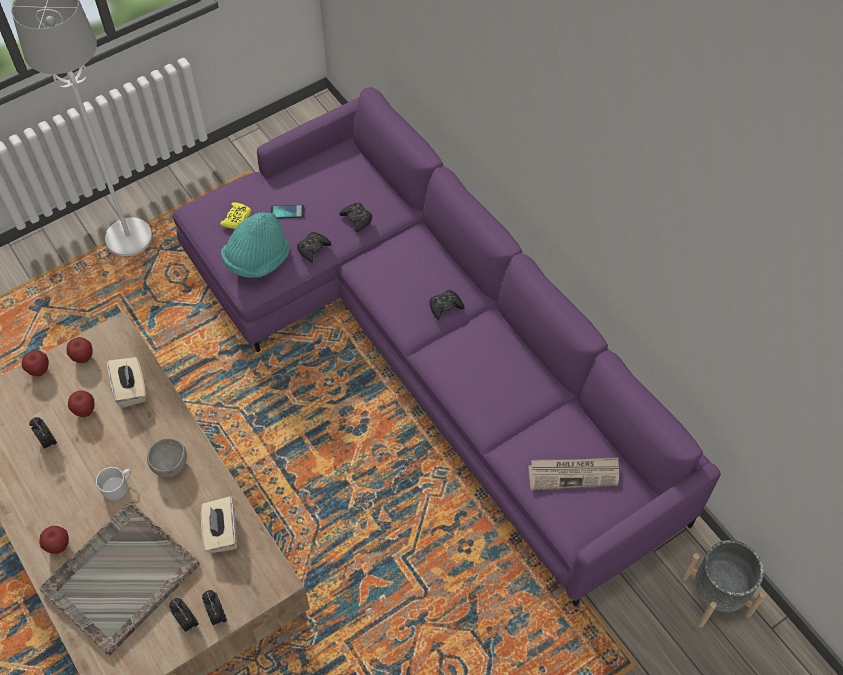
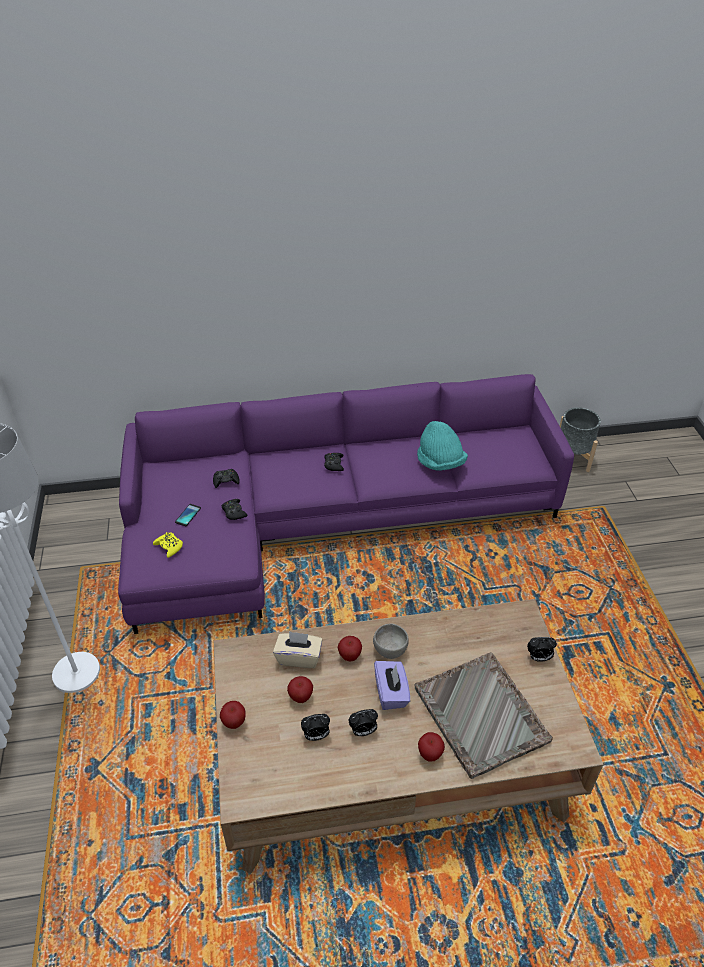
camera: 65 degrees left, 15 degrees down
(83, 357) = (243, 684): apple -> apple (350, 656)
(118, 486) = (391, 693): white mug -> purple tissue box
(186, 621) = (537, 679): alarm clock -> alarm clock (363, 731)
(221, 532) = (468, 634): beige tissue box -> none
(257, 260) = (220, 546): turquoise hat -> turquoise hat (440, 462)
(574, 474) = (497, 451): newspaper -> none

